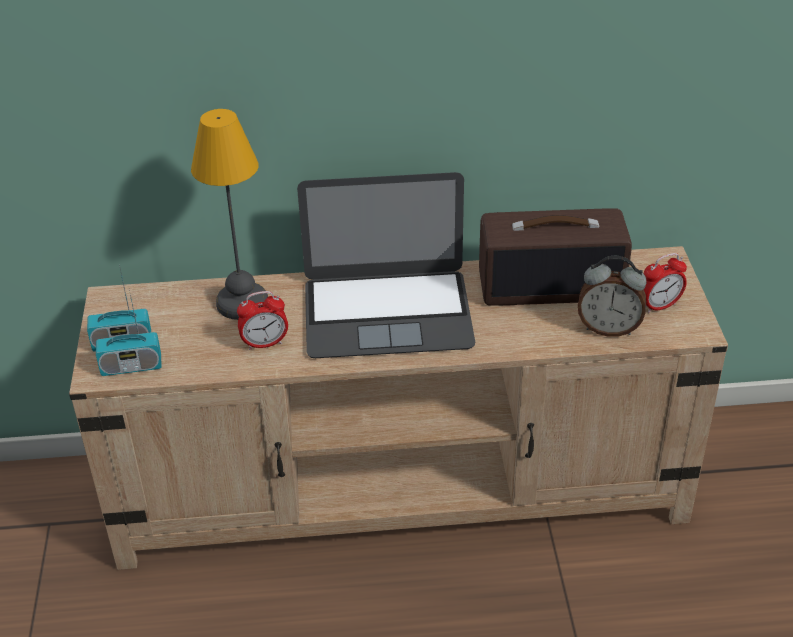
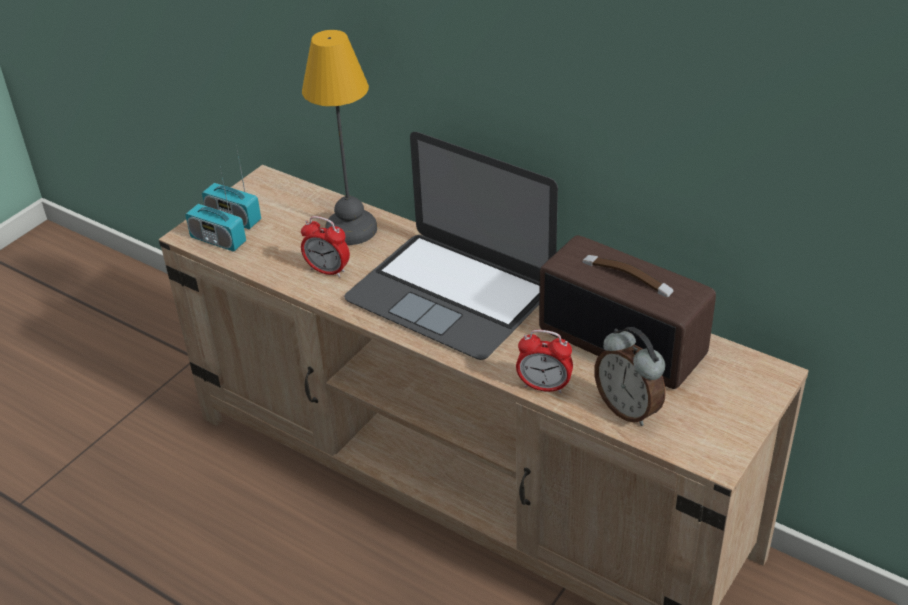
camera: 40 degrees right, 0 degrees up
(659, 306) = (706, 415): alarm clock -> alarm clock (544, 386)

